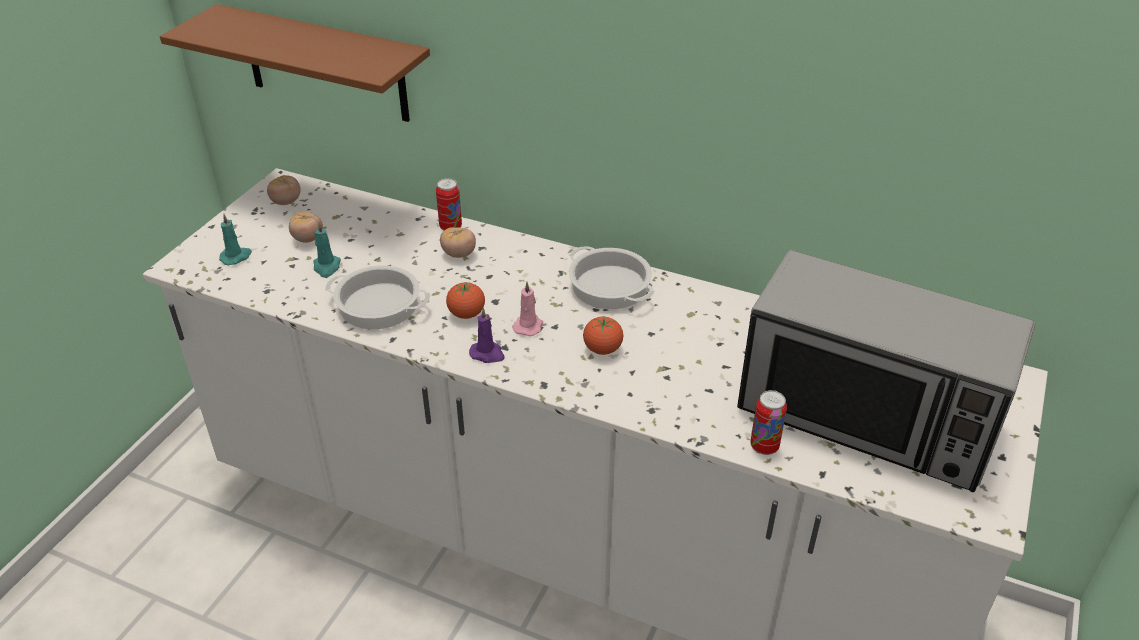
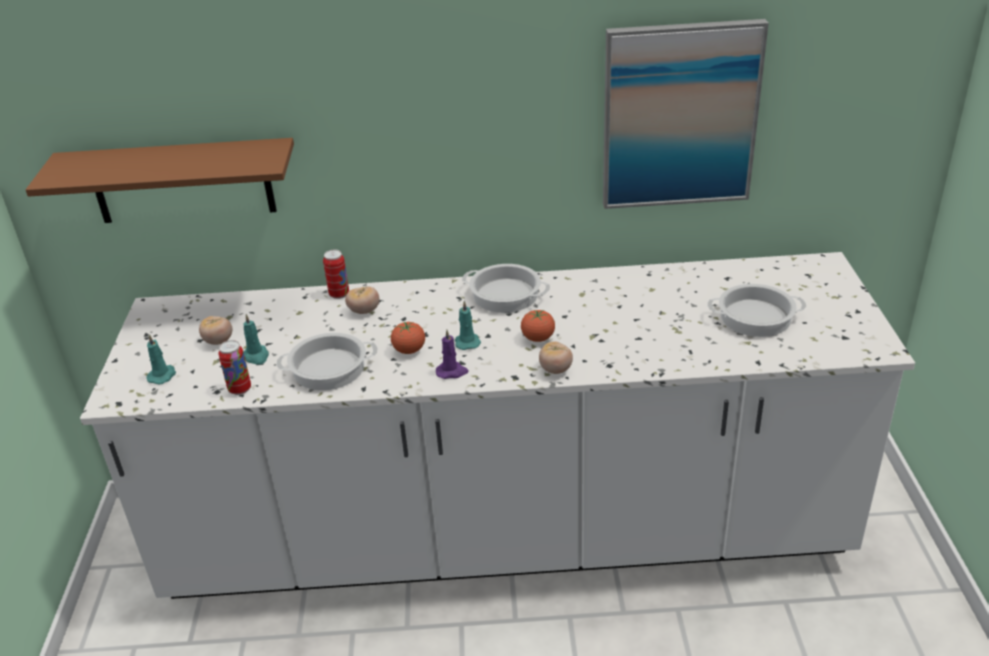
camera: 25 degrees left, 5 degrees down
(286, 202) = (171, 320): tomato -> tomato (555, 370)
(528, 326) = (467, 342): pink candle -> turquoise candle
(764, 446) = (706, 359): can -> can (240, 389)
(860, 140) = (679, 116): none -> picture
(866, 416) = (755, 317): microwave -> cooking pot

